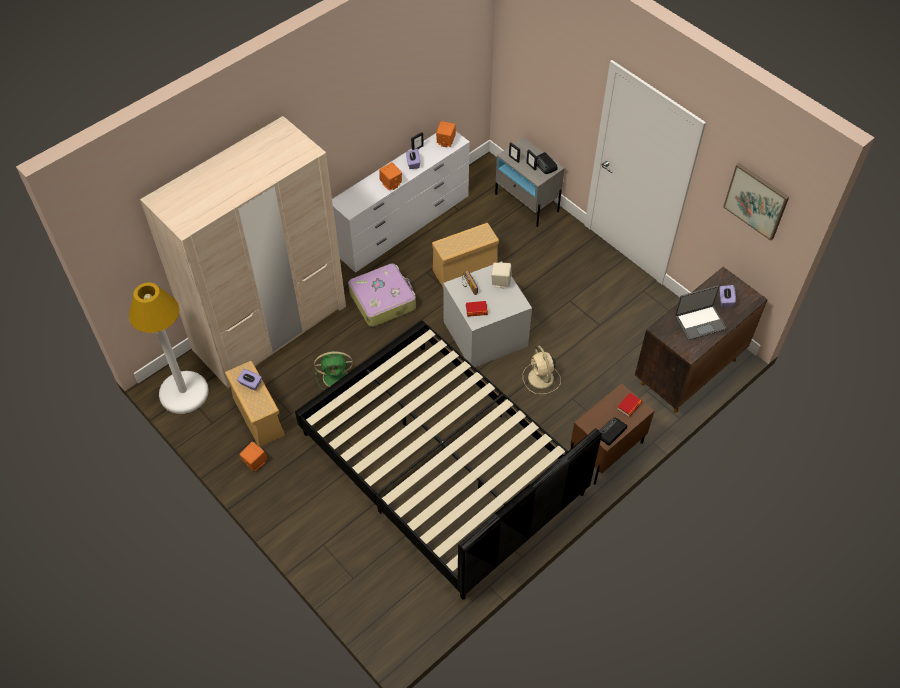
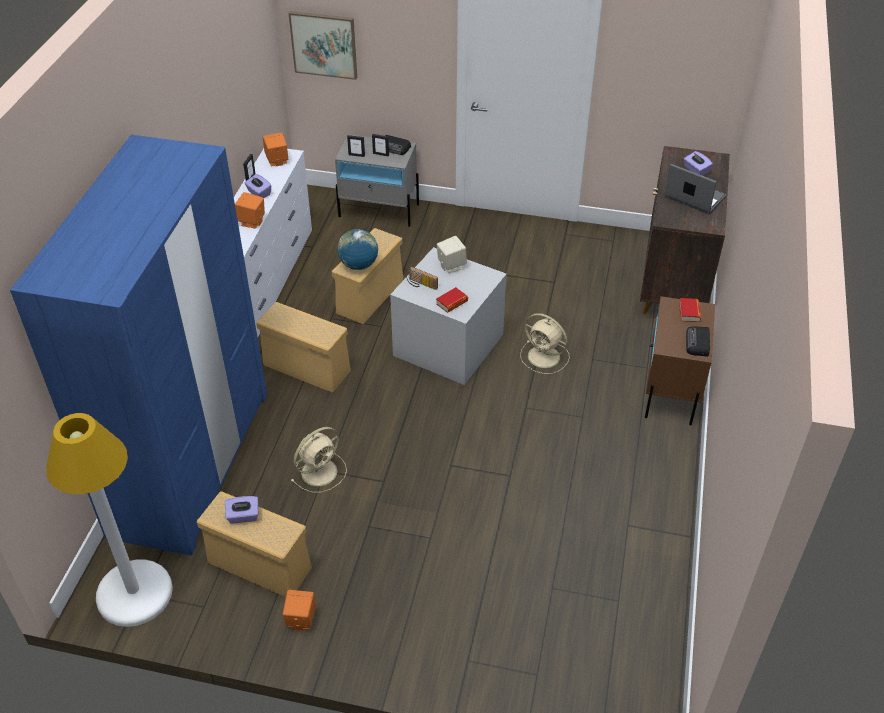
camera: 35 degrees left, 10 degrees down
(270, 328) = (191, 462): beige wardrobe -> blue wardrobe
(336, 377) = (320, 471): green fan -> beige fan
(383, 300) = (305, 367): suitcase -> beige storage box
(441, 464) = (521, 494): black bed -> none
(452, 247) = (359, 265): none -> globe
(699, 322) = (694, 198): laptop -> laptop turned 90 degrees counterclockwise
(756, 201) = (689, 42): picture -> picture (324, 44)

